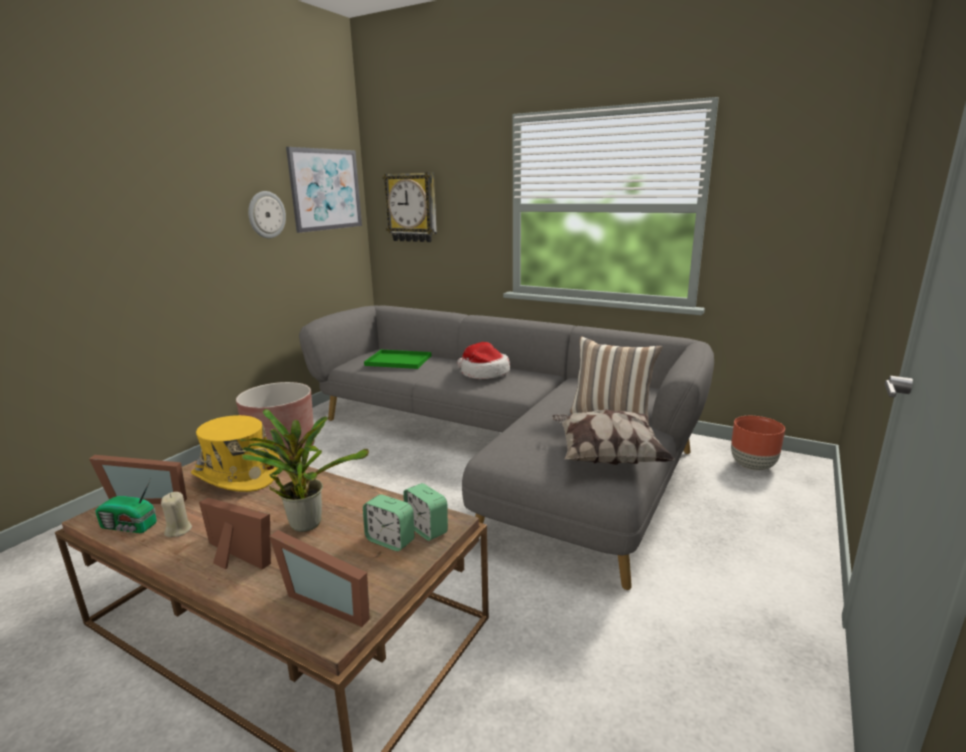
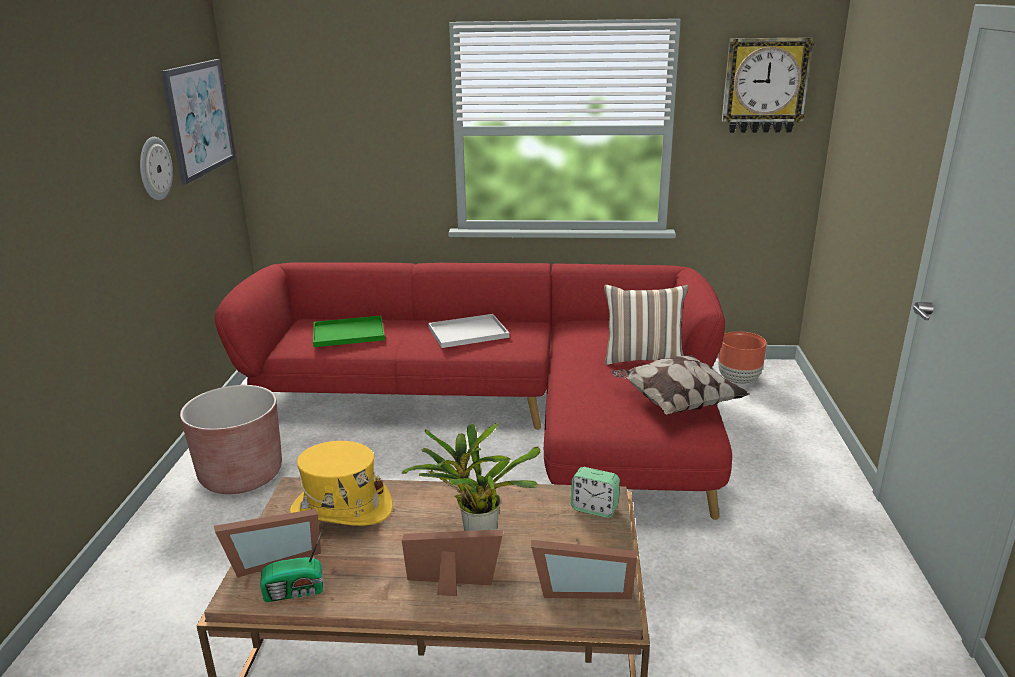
camera: 25 degrees left, 5 degrees up
(178, 530) = (357, 578): beige candle -> none
(390, 540) = (575, 527): alarm clock -> none
(412, 207) = (309, 132): wall clock -> wall clock (764, 85)
(483, 373) = (467, 333): hat -> white tray
(507, 449) = (505, 413): grey sofa -> red sofa

